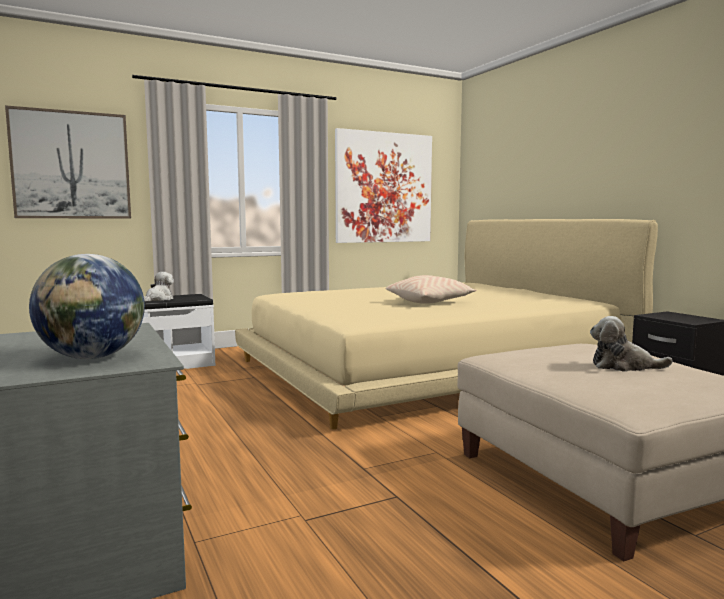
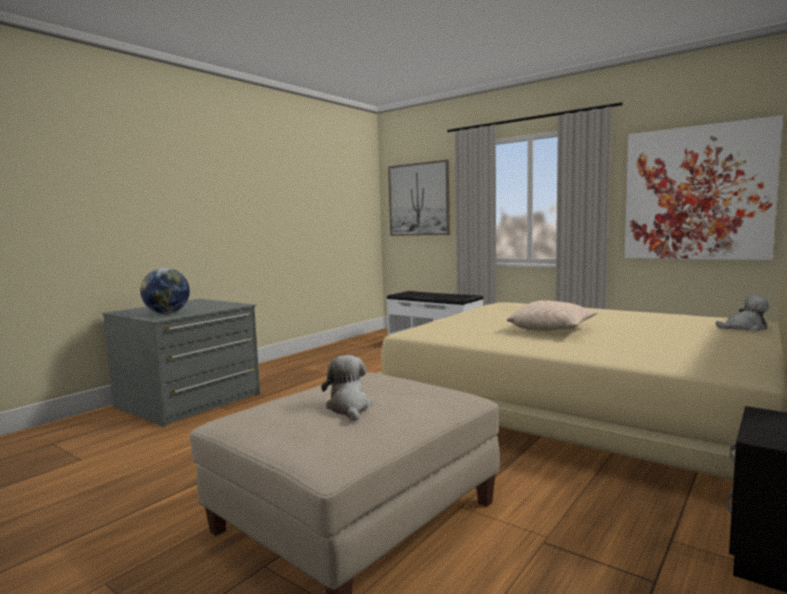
camera: 65 degrees right, 0 degrees up
(158, 299) = (438, 296): plush toy -> plush toy (744, 328)

